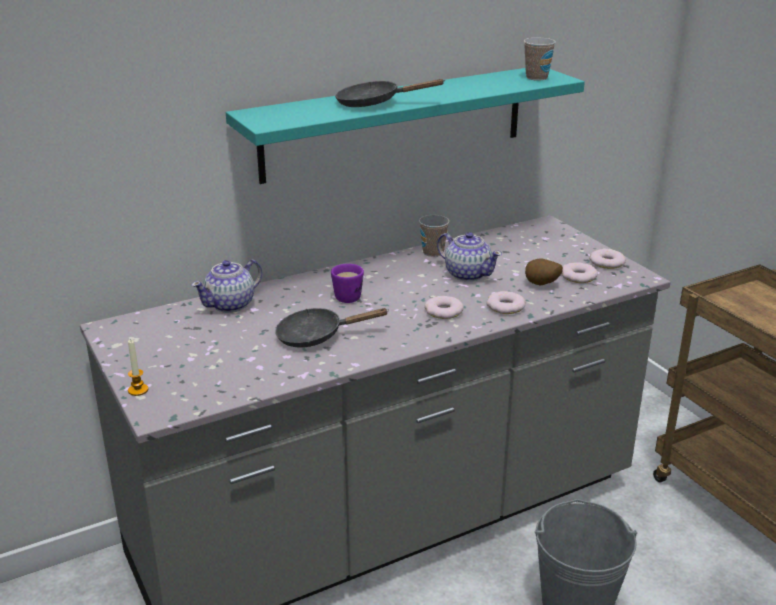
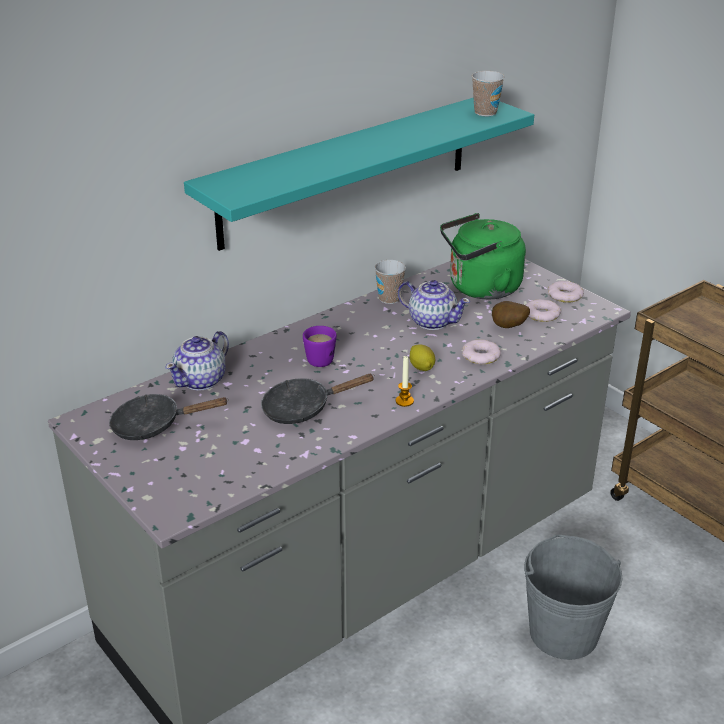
camera: 10 degrees left, 5 degrees up
(138, 390) = (142, 490): candle -> candle (404, 401)
(374, 103) = (335, 159): black frying pan -> black frying pan (154, 425)
(443, 311) = (421, 367): donut -> lemon
(524, 250) = (480, 288): none -> green kettle

